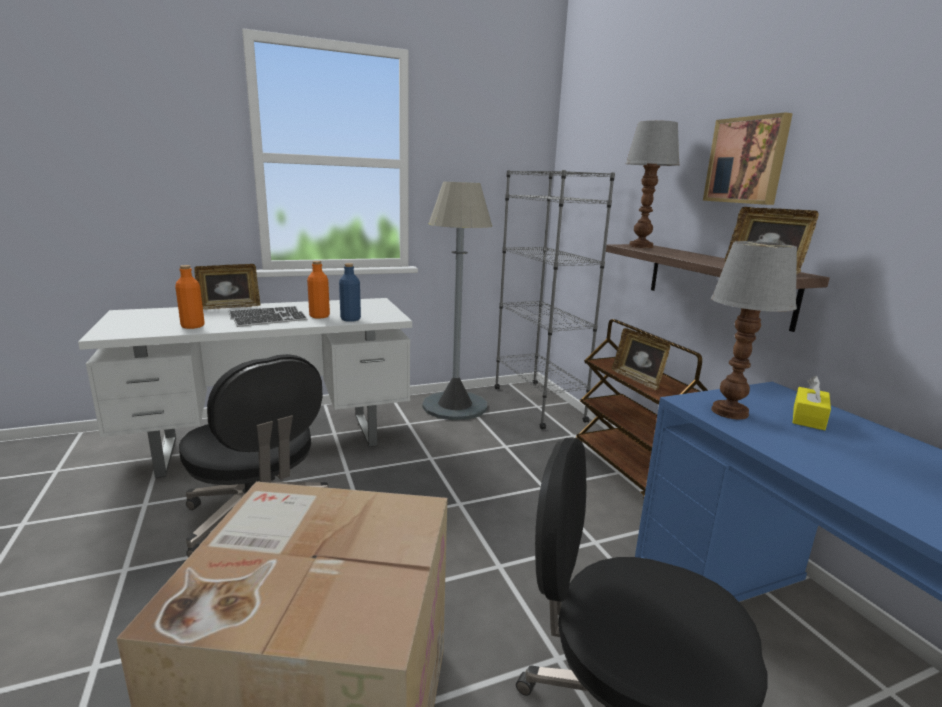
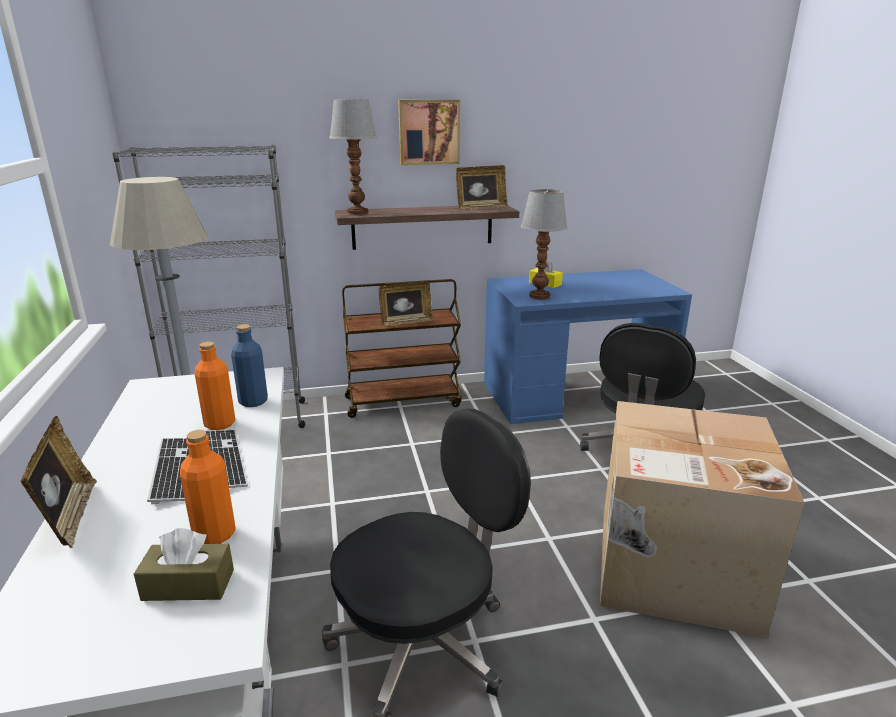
camera: 80 degrees left, 5 degrees up
(153, 326) = (188, 585): none -> brown tissue box

